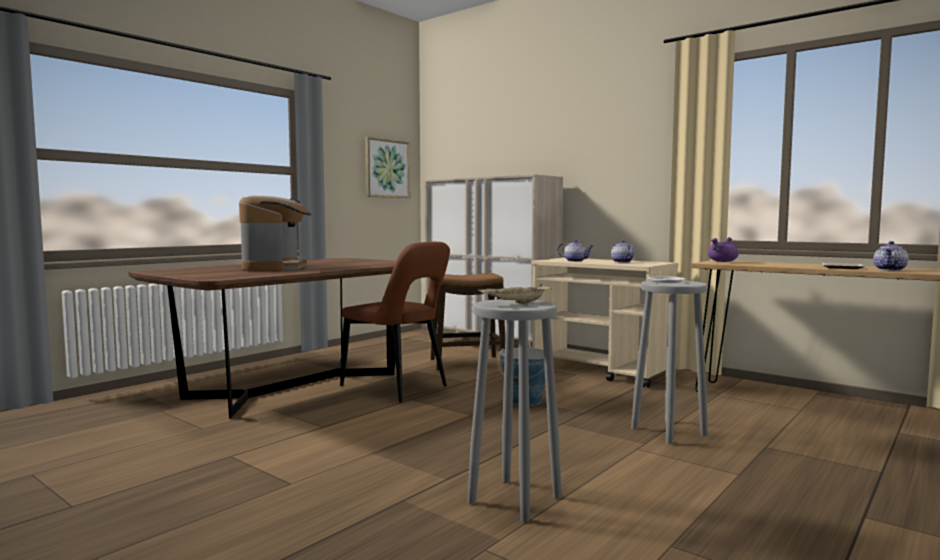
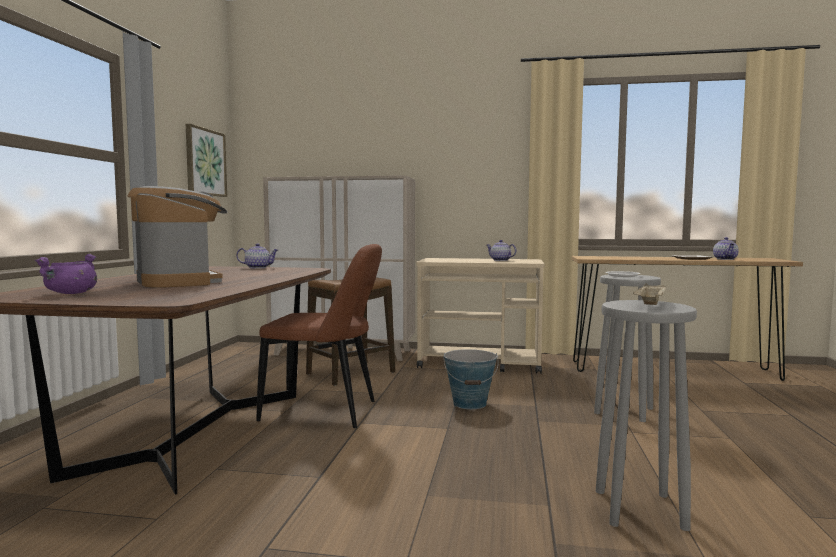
camera: 30 degrees left, 0 degrees up
(575, 261) = (458, 261): teapot -> teapot (258, 267)
(722, 261) = (590, 257): purple cooking pot -> purple cooking pot (71, 293)

